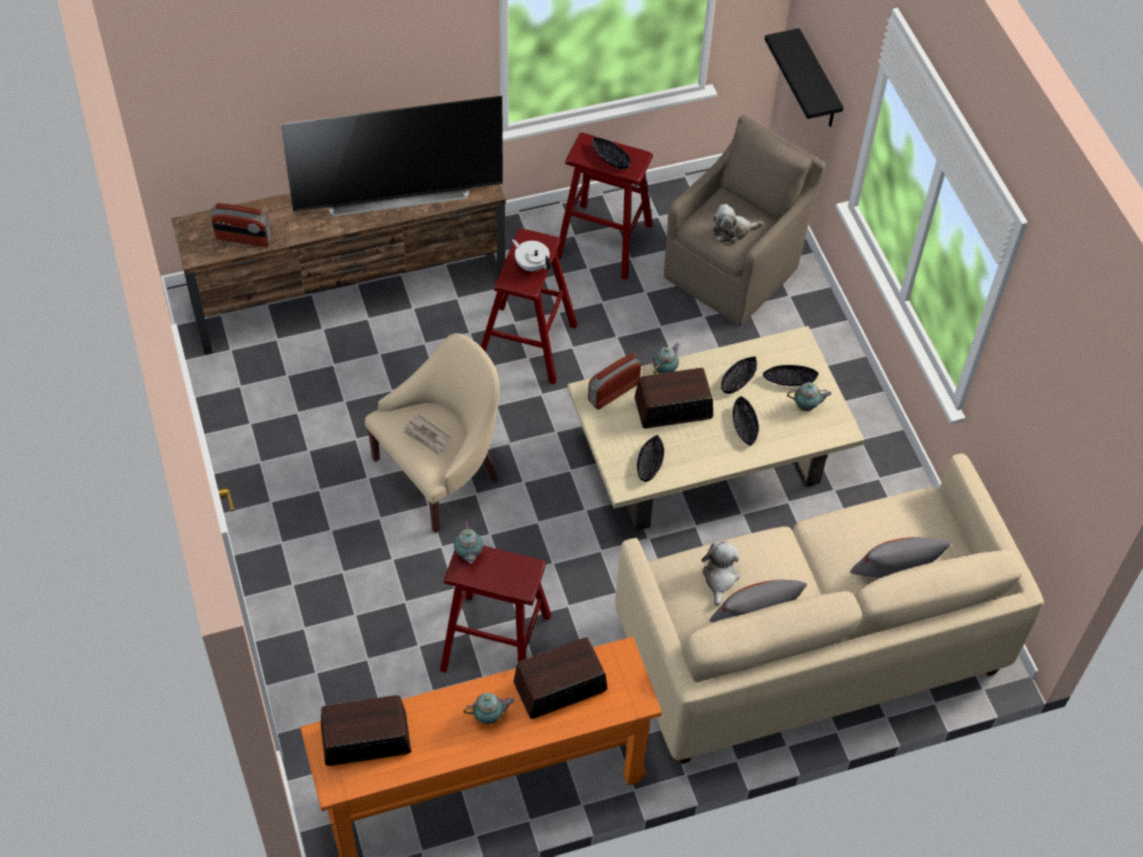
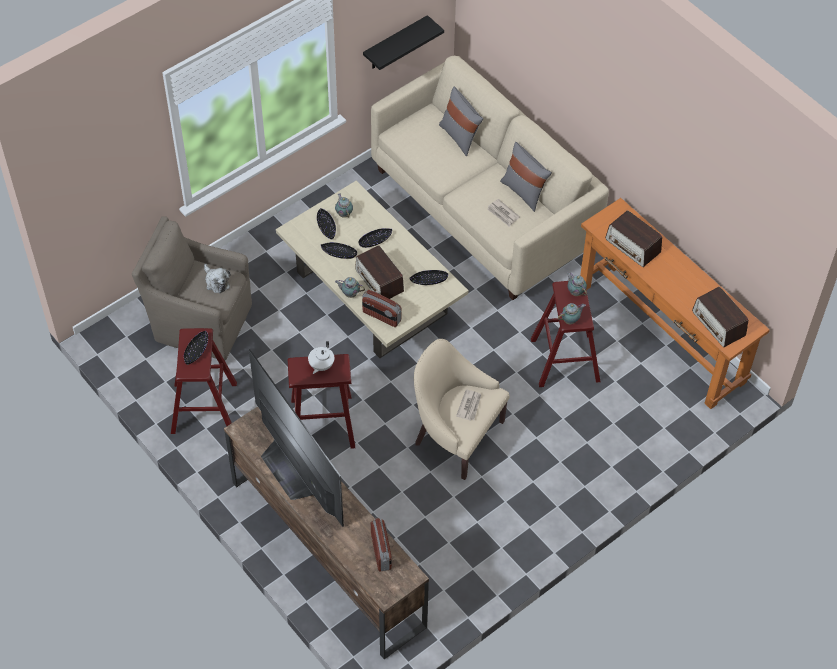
camera: 110 degrees left, 0 degrees up
(489, 717) = (670, 272): teapot -> teapot (575, 292)
(720, 578) = (503, 214): plush toy -> newspaper
(818, 82) = (112, 212): black shelf -> black shelf (395, 44)

